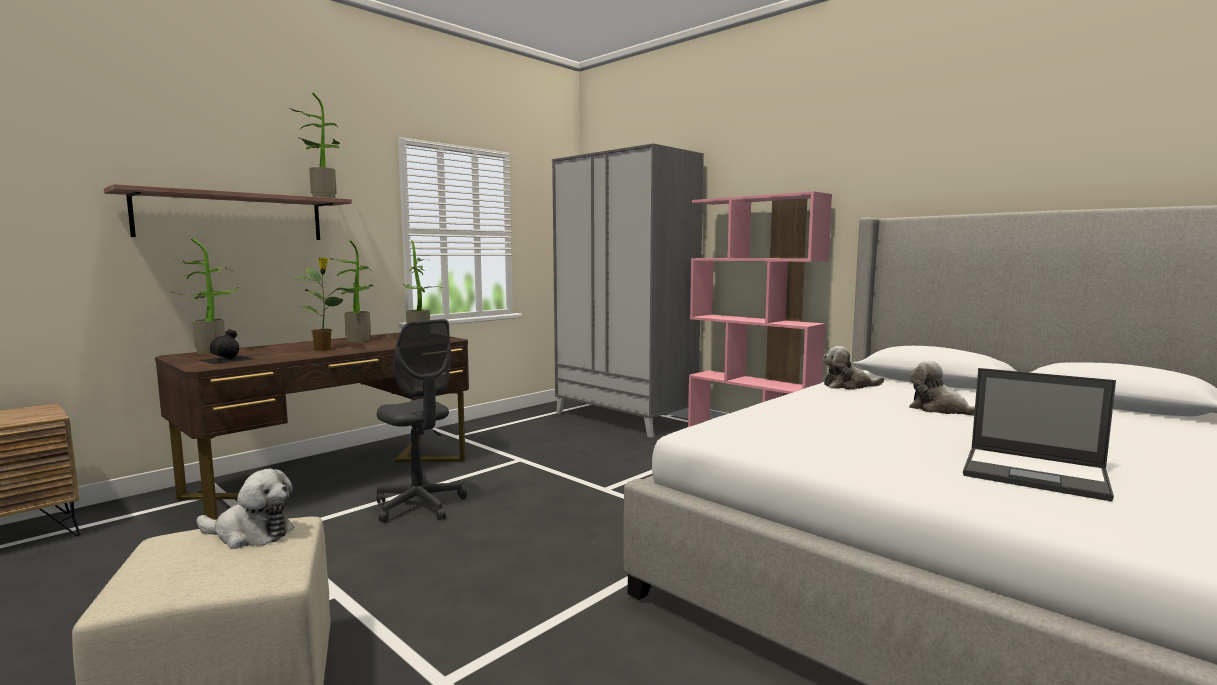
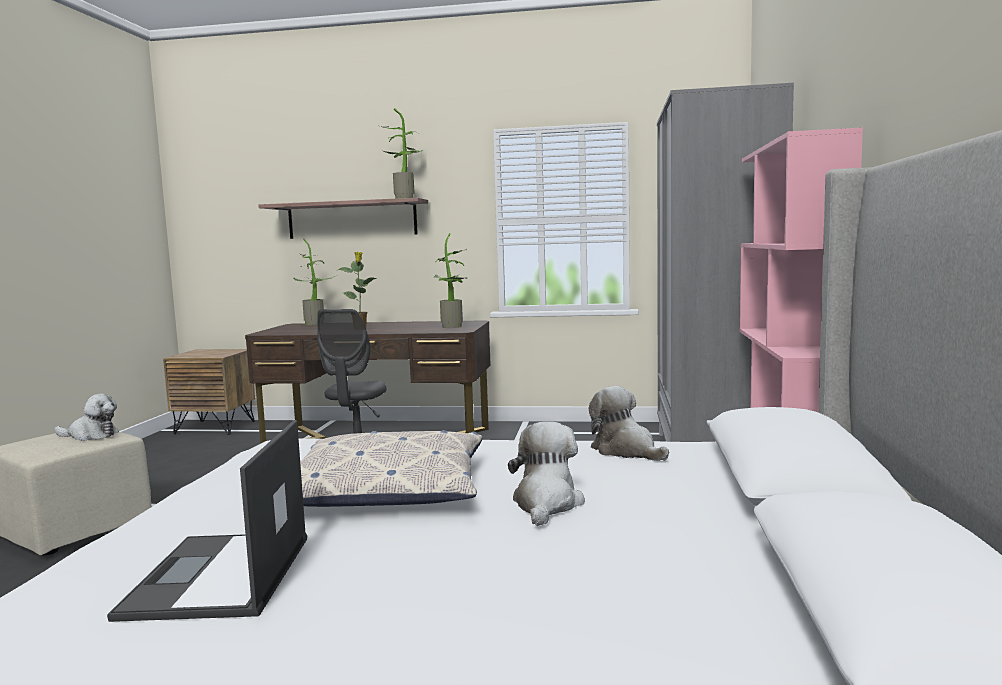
camera: 55 degrees right, 0 degrees up
(228, 359) = (293, 330): black bottle -> none
(250, 534) = (91, 435): plush toy -> plush toy turned 60 degrees counterclockwise
(356, 340) = (412, 324): potted plant -> none
(882, 426) = (388, 489): none -> pillow

